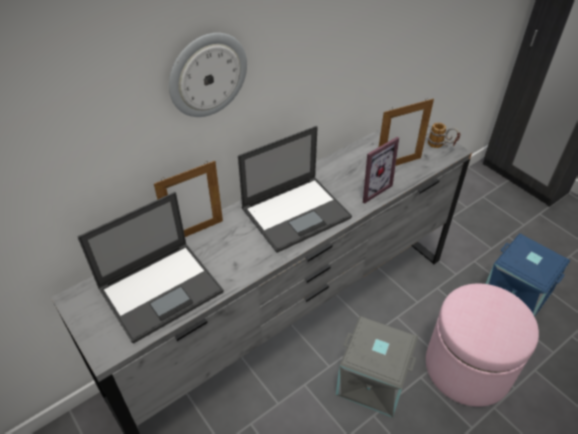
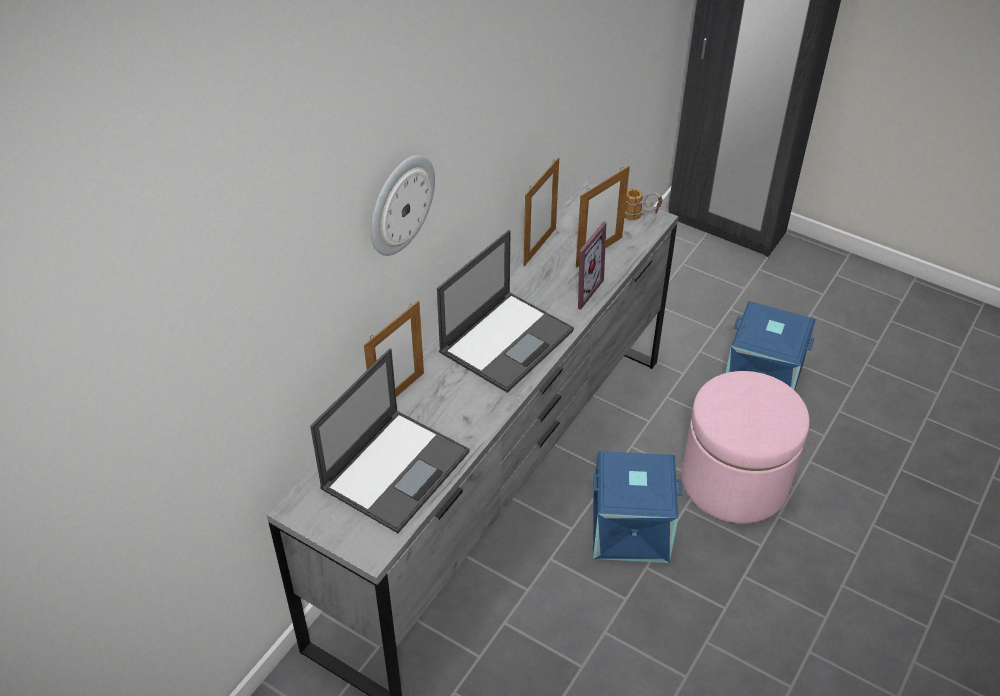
camera: 20 degrees left, 0 degrees up
(354, 151) = (539, 246): none -> picture frame
(373, 379) = (631, 527): grey storage box -> blue storage box

